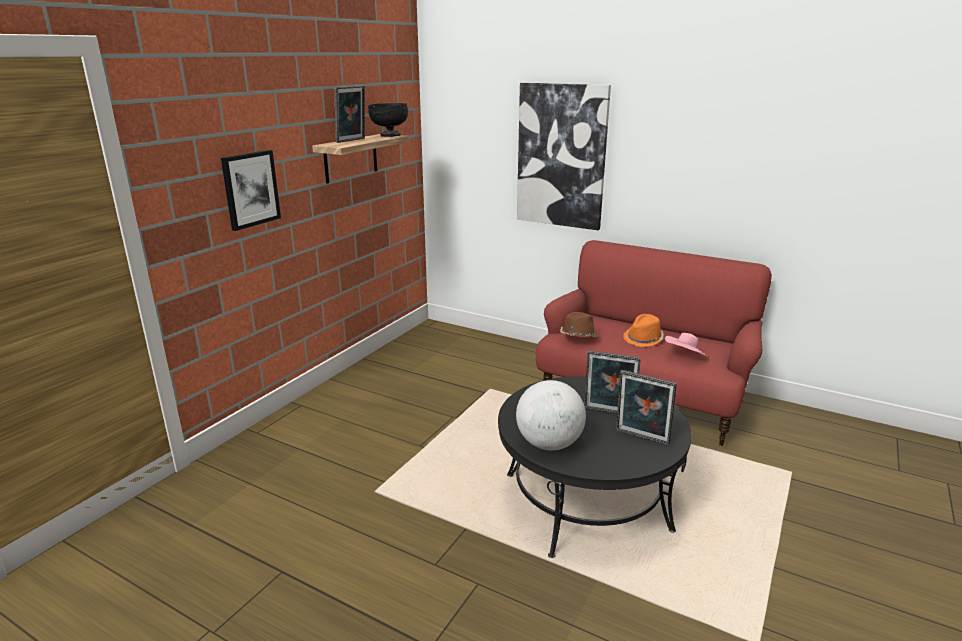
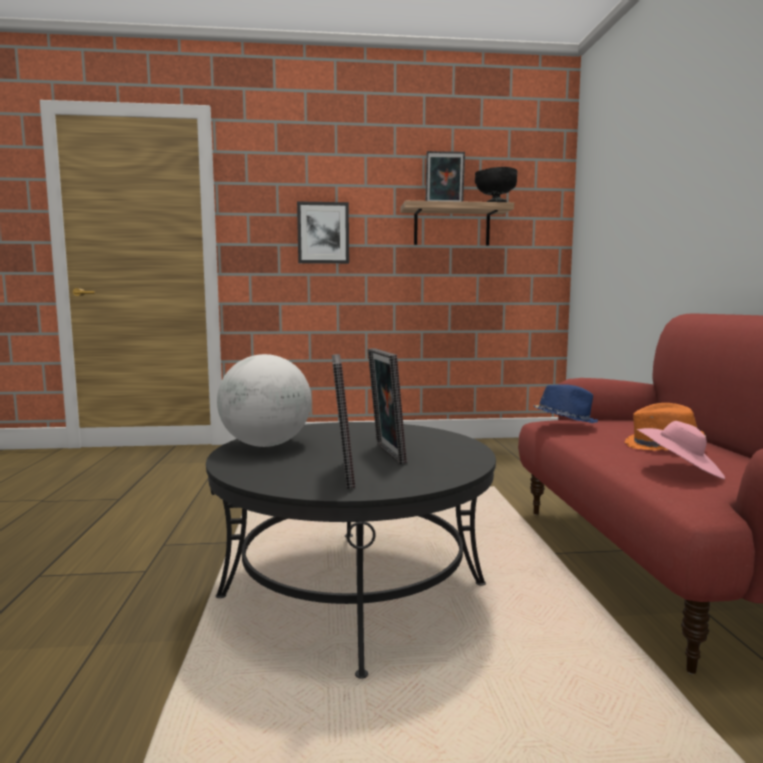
camera: 55 degrees right, 15 degrees down
(561, 156) = (674, 199): picture -> none
(578, 336) = (564, 420): brown hat -> blue hat

